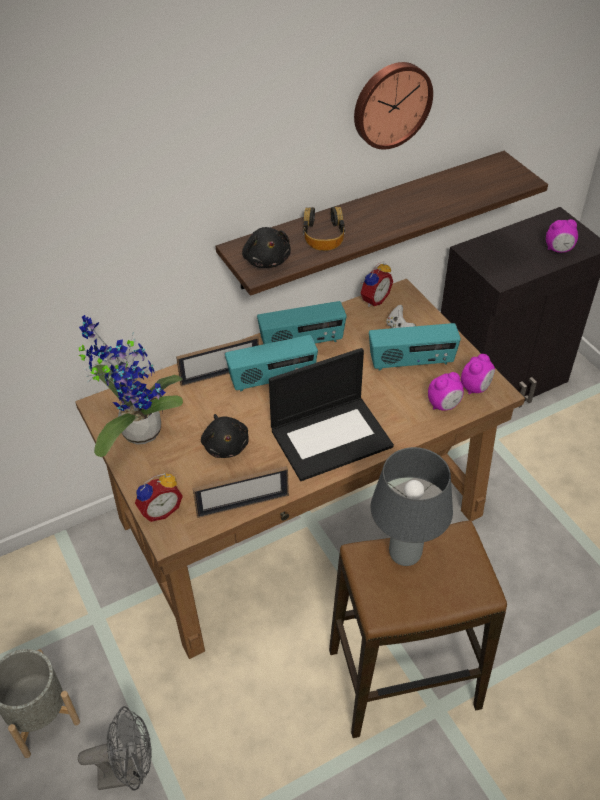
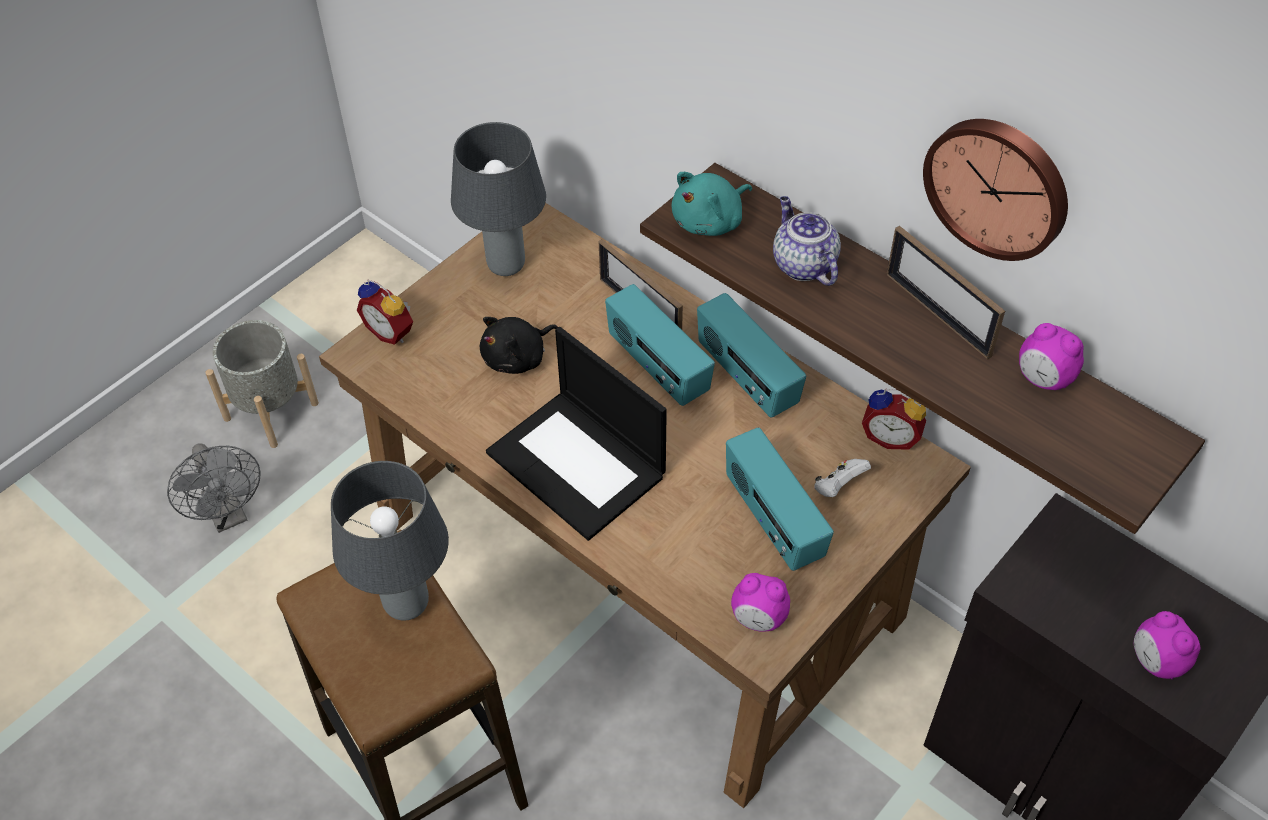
camera: 70 degrees right, 5 degrees up
(136, 430) = (507, 265): potted plant -> grey table lamp
(243, 505) = (426, 407): picture frame -> picture frame (937, 314)
(266, 259) = (710, 221): black plush toy -> turquoise plush toy
(323, 235) = (802, 264): headphones -> teapot
(444, 405) = (701, 584): alarm clock -> alarm clock (1043, 379)

